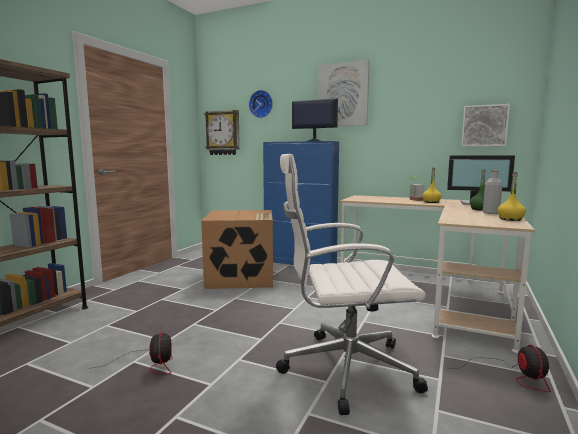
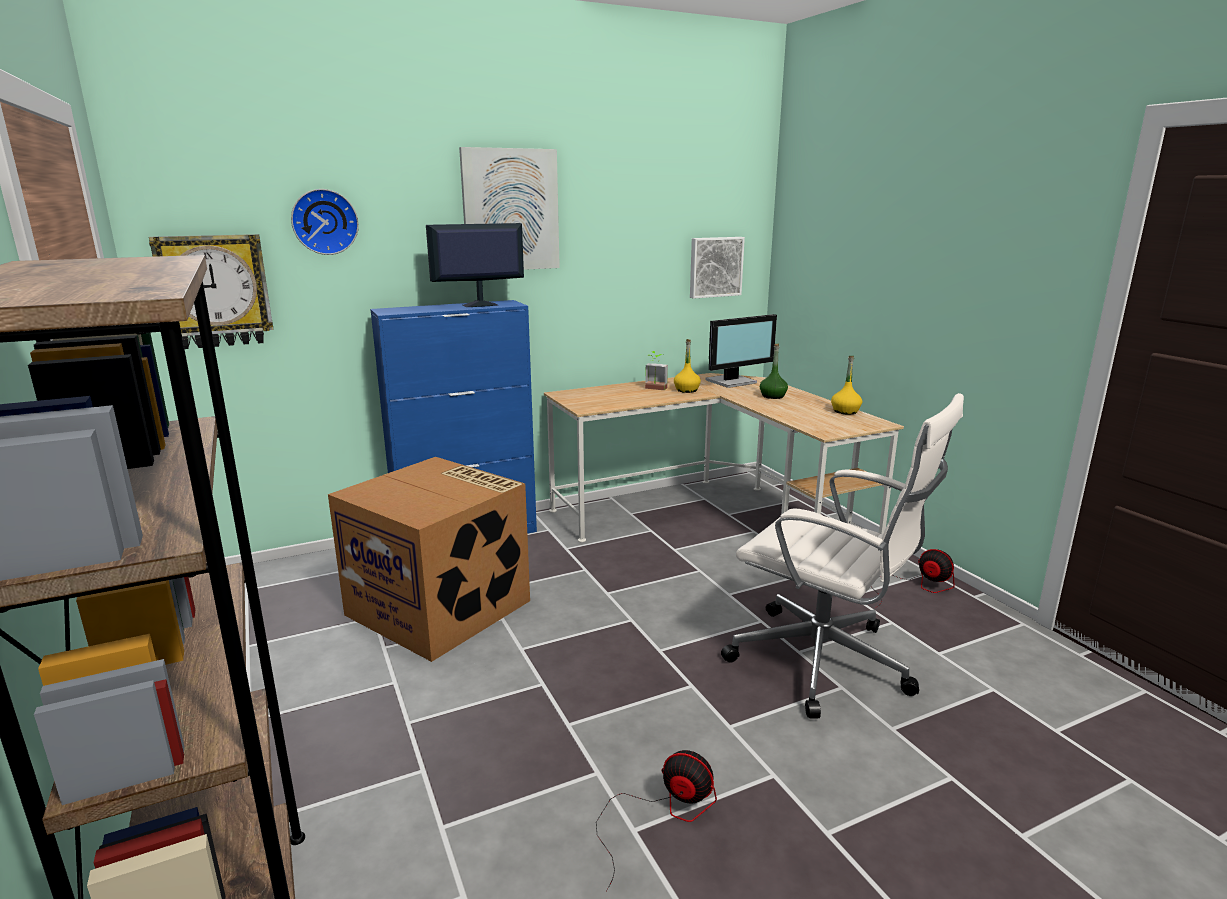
camera: 50 degrees left, 10 degrees up
(344, 369) = (825, 663): white office chair -> white office chair turned 90 degrees counterclockwise
(491, 213) = (801, 402): grey bottle -> none

